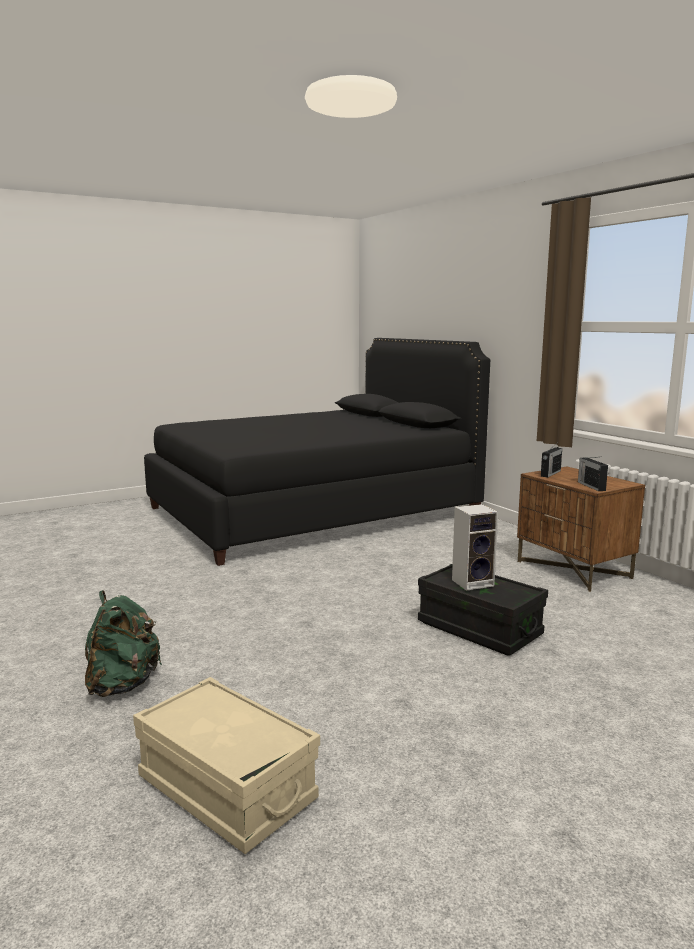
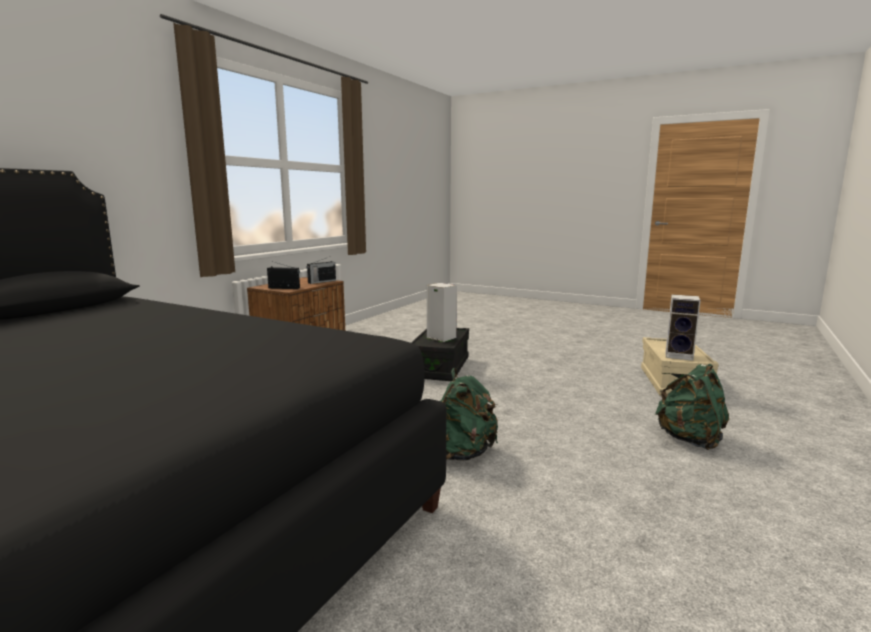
camera: 120 degrees left, 0 degrees up
(205, 712) = (680, 355): none -> speaker
(262, 586) = (463, 453): none -> green backpack

